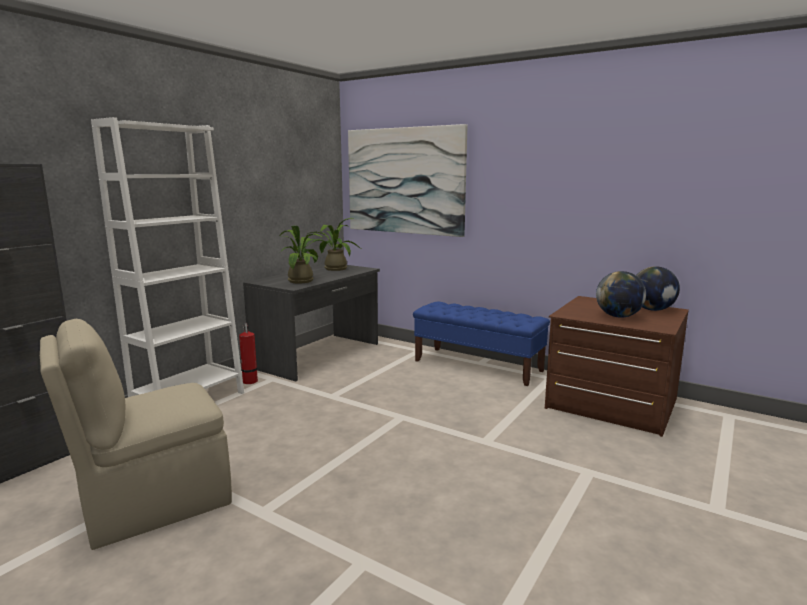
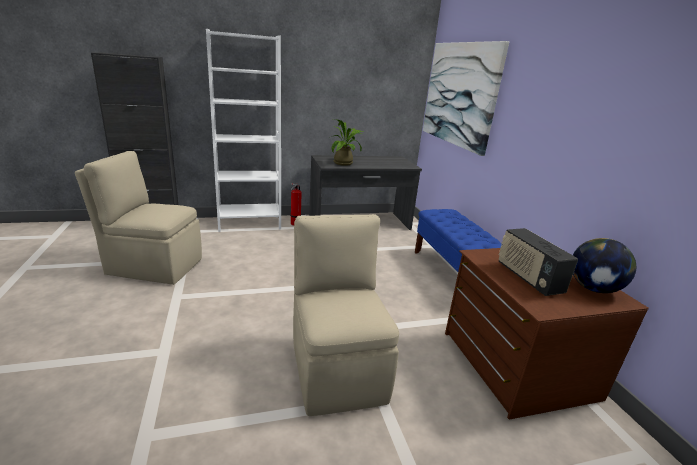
camera: 40 degrees right, 10 degrees up
(333, 268) = (389, 160): potted plant -> none
(528, 473) = (337, 368): none -> beige chair
(618, 316) = (528, 278): globe -> radio

